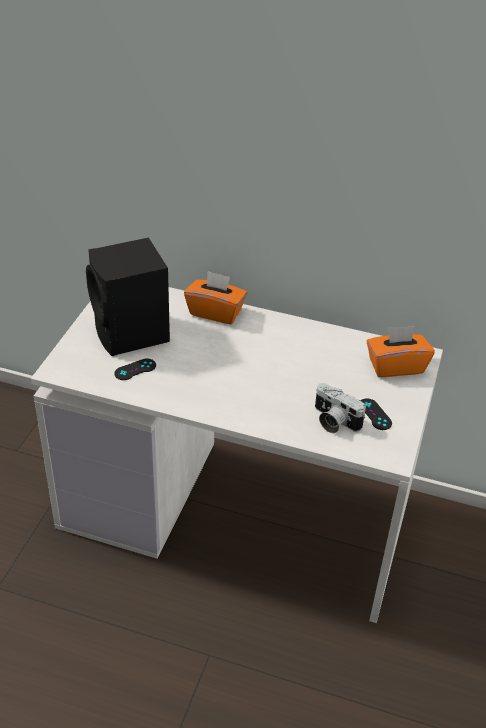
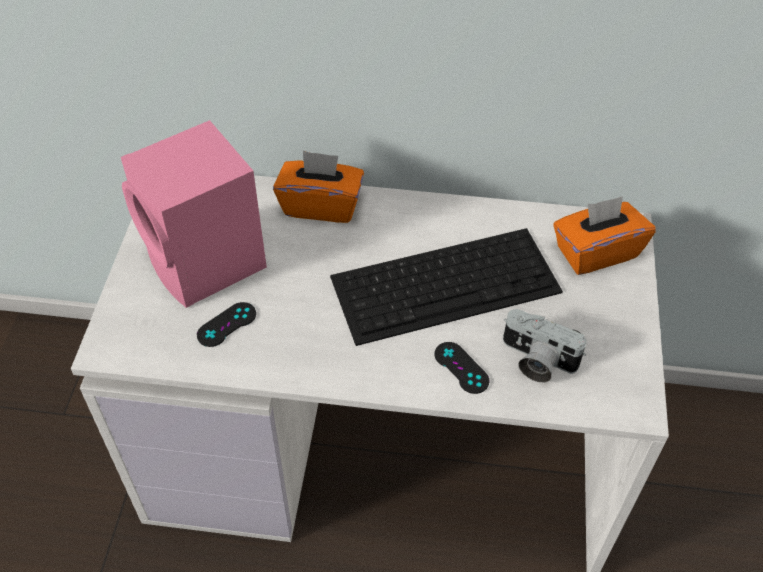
camera: 10 degrees left, 10 degrees up
(131, 335) = (207, 265): black speaker -> pink speaker
(287, 369) = (447, 283): none -> keyboard
(374, 414) = (589, 338): black game controller -> black game controller (461, 368)

